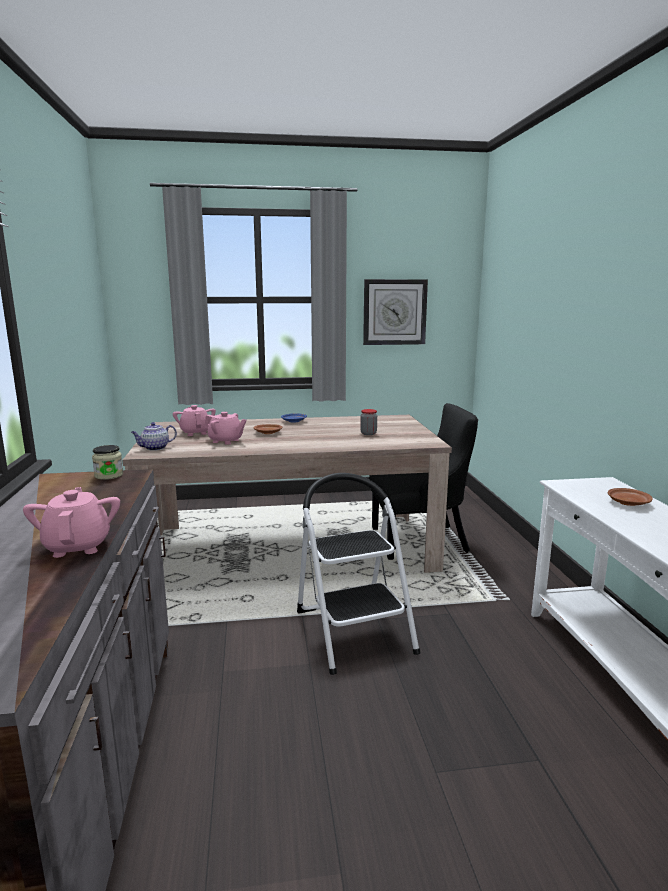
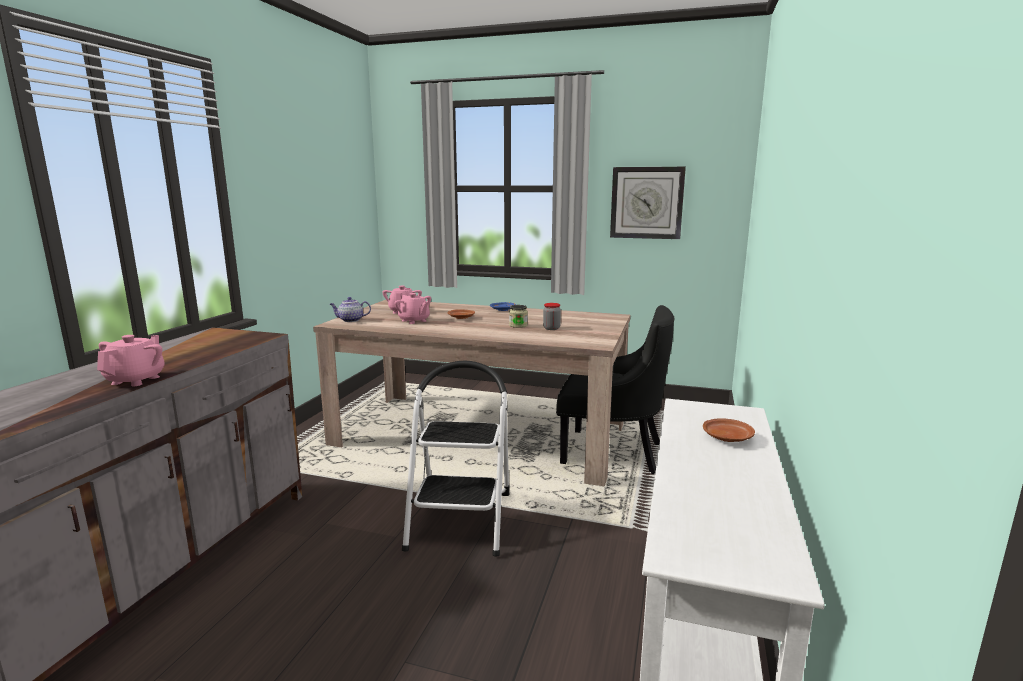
camera: 25 degrees right, 0 degrees up
(109, 475) = (249, 334): jar -> jar (518, 325)

